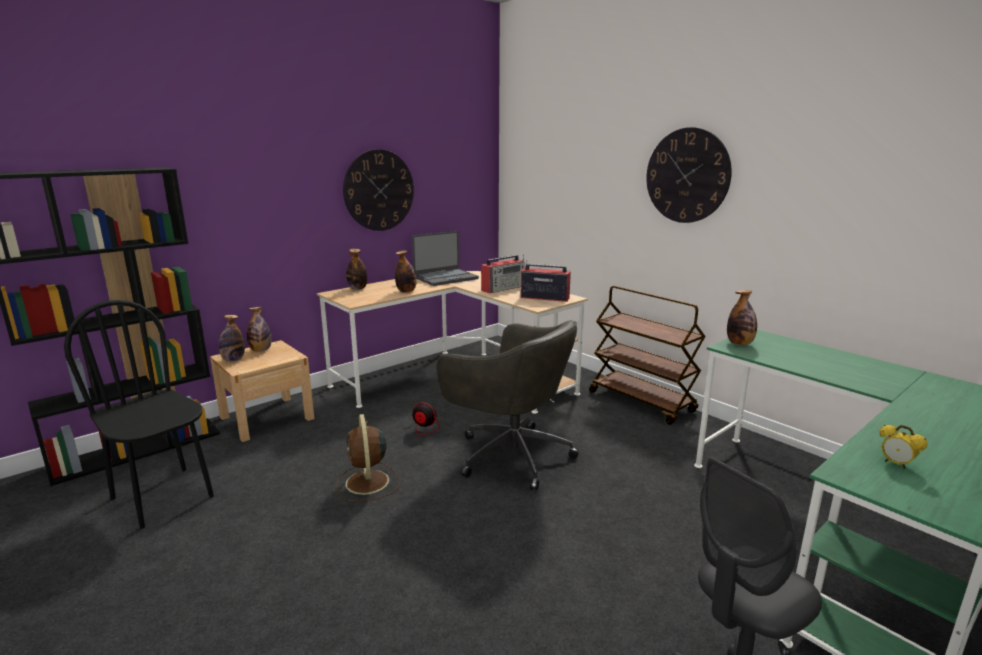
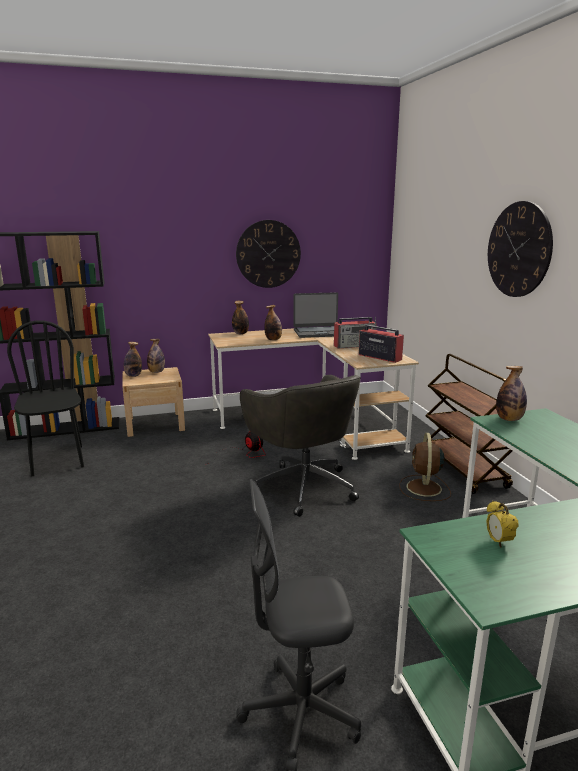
camera: 25 degrees right, 0 degrees up
(367, 483) = (182, 481): brown fan -> brown fan (424, 488)

